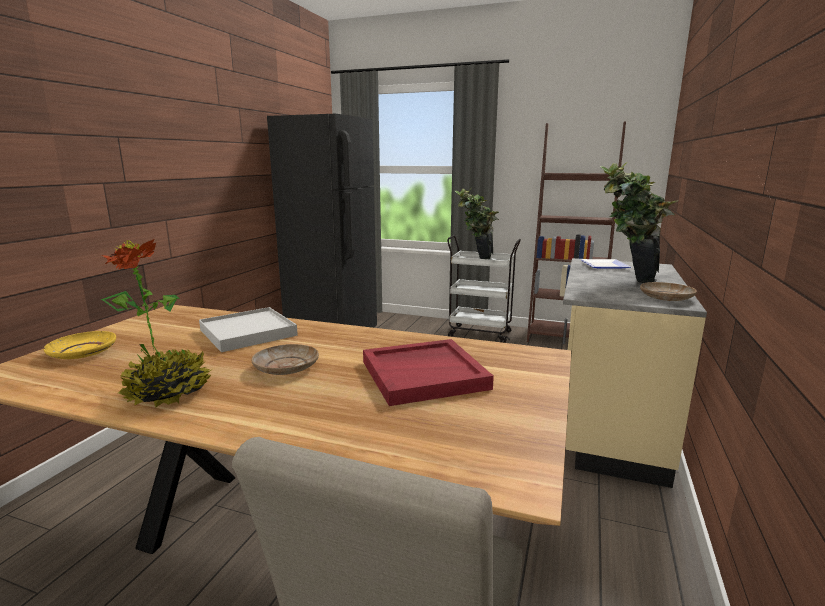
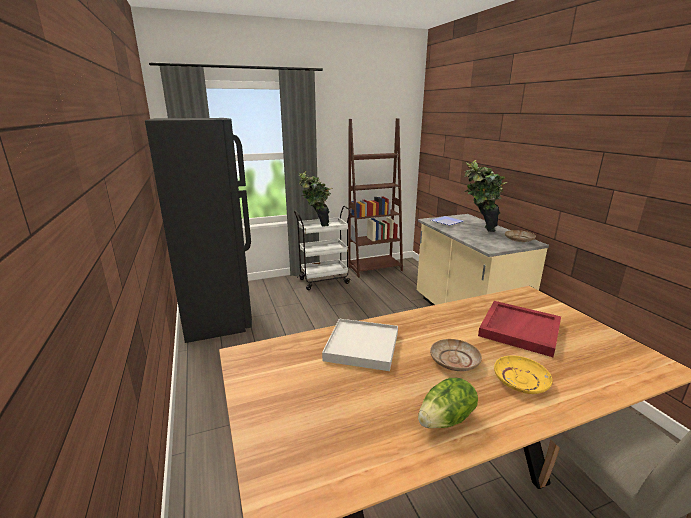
camera: 40 degrees left, 5 degrees up
(83, 352) = (289, 431): yellow plate -> yellow plate (521, 380)
(168, 393) = (447, 419): potted plant -> lettuce

